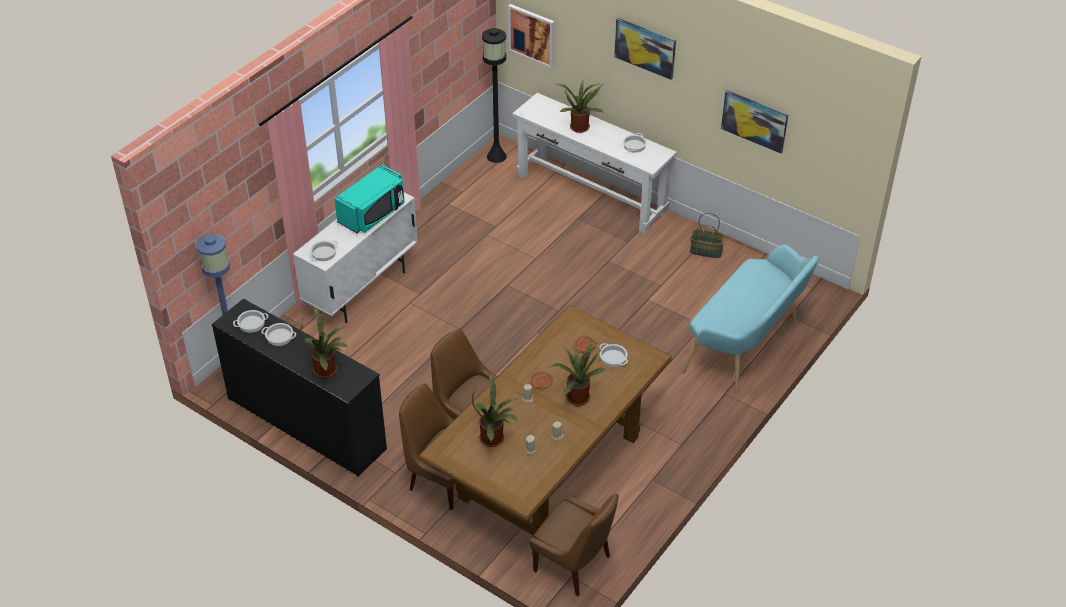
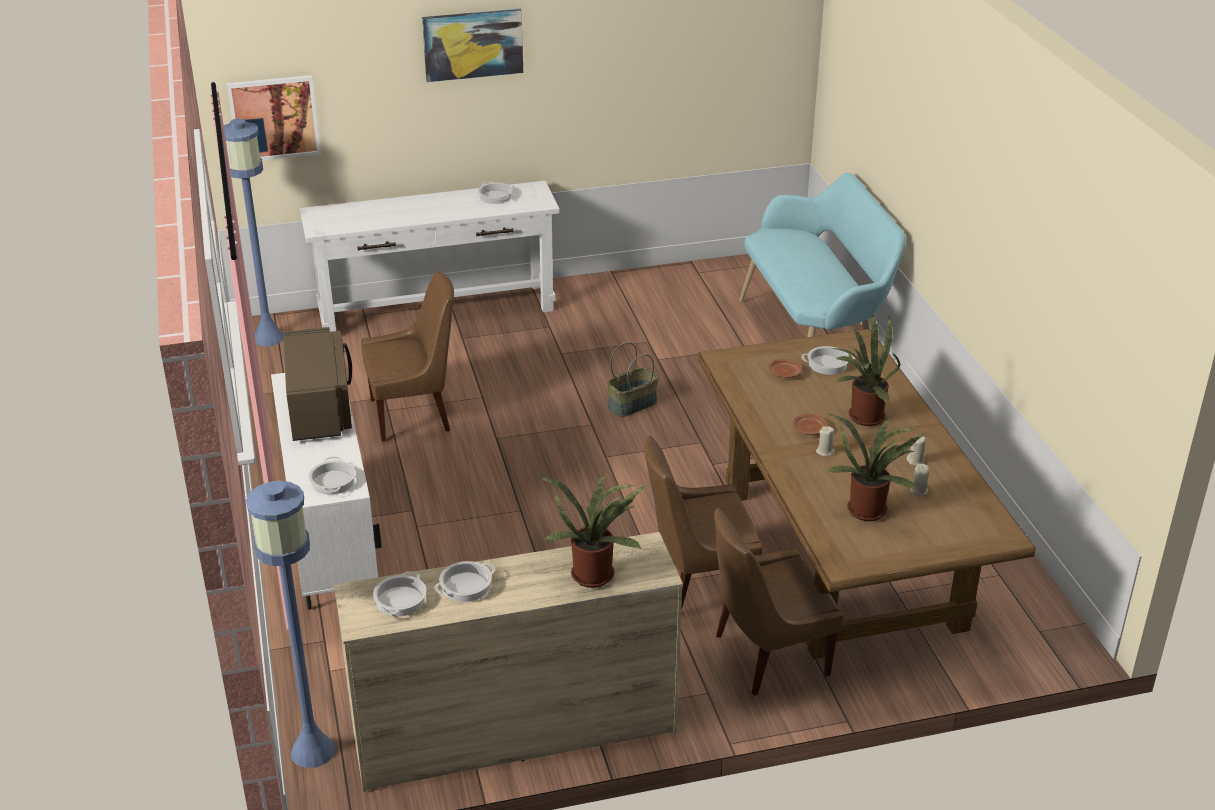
camera: 50 degrees left, 10 degrees down
(306, 423) = (514, 732): black dresser -> beige dresser
(373, 213) = (320, 408): turquoise microwave -> brown microwave
(496, 156) = (268, 338): black floor lamp -> blue floor lamp
(574, 565) = (1023, 620): brown chair -> brown chair (414, 415)
(580, 126) = (406, 210): potted plant -> none
(706, 250) = (635, 290): basket -> basket (632, 404)
(754, 121) = (652, 73): picture -> none

